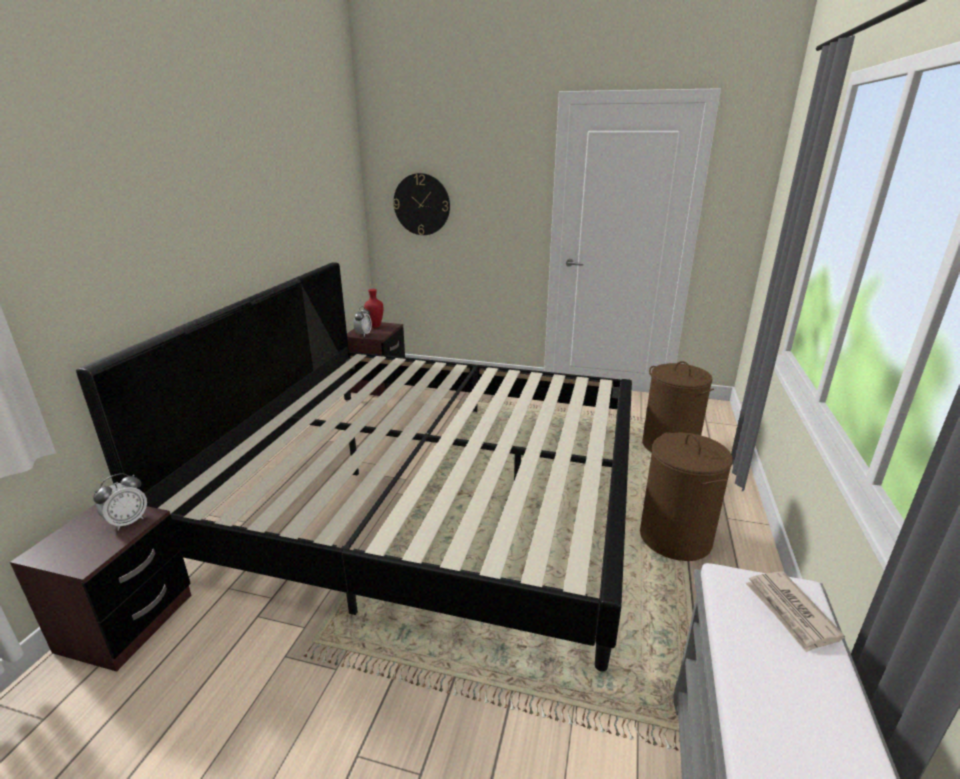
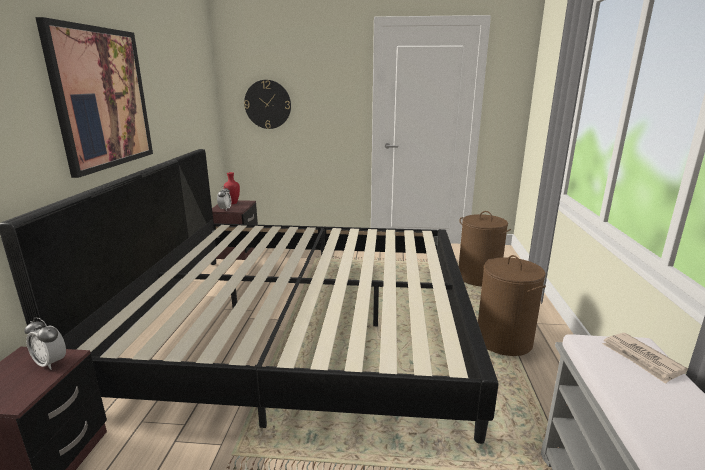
camera: 10 degrees left, 5 degrees down
(128, 522) = (51, 363): alarm clock -> alarm clock turned 90 degrees clockwise
(204, 215) = (102, 98): none -> picture

